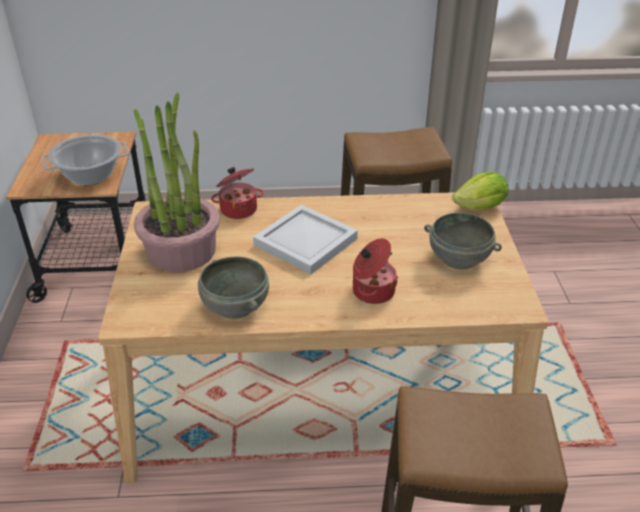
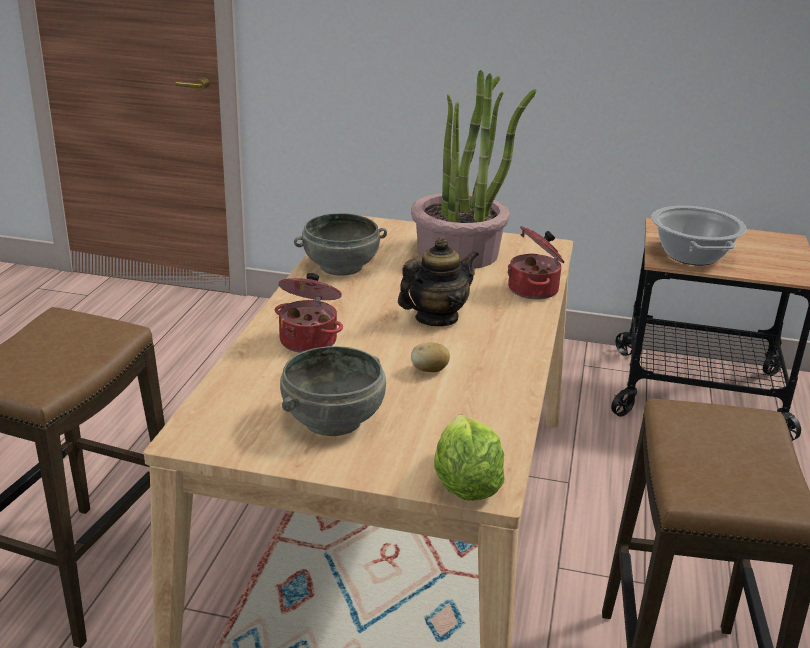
camera: 105 degrees right, 10 degrees down
(306, 243) = (436, 318): white tray -> teapot
(379, 234) = (429, 370): none -> potato

